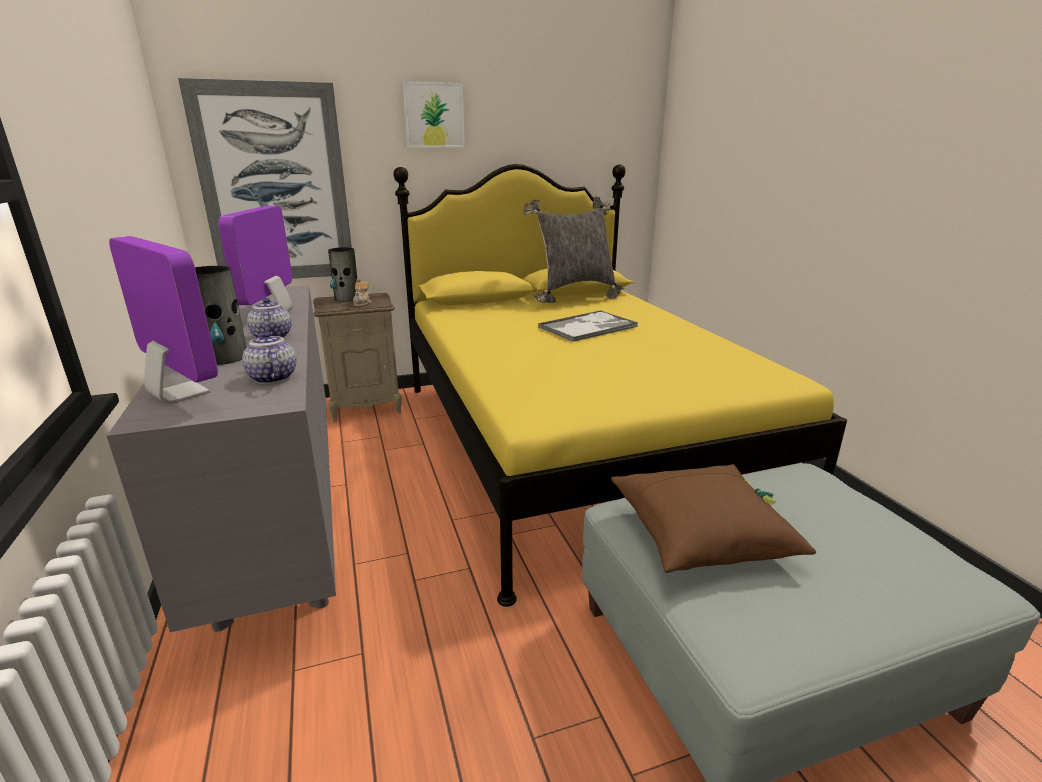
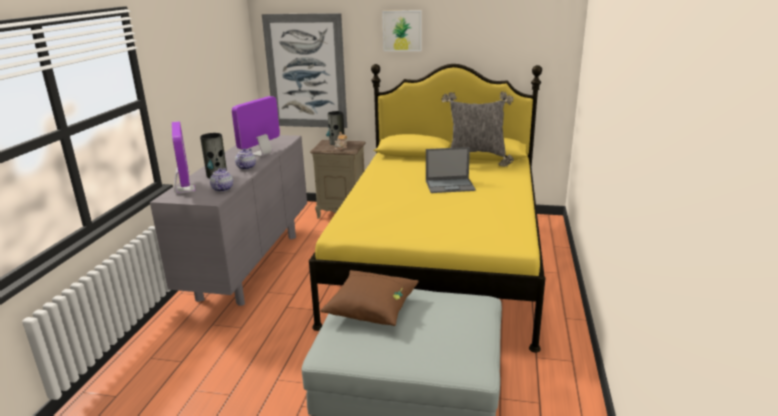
camera: 30 degrees right, 0 degrees up
(588, 327) = (450, 185): tray -> laptop

